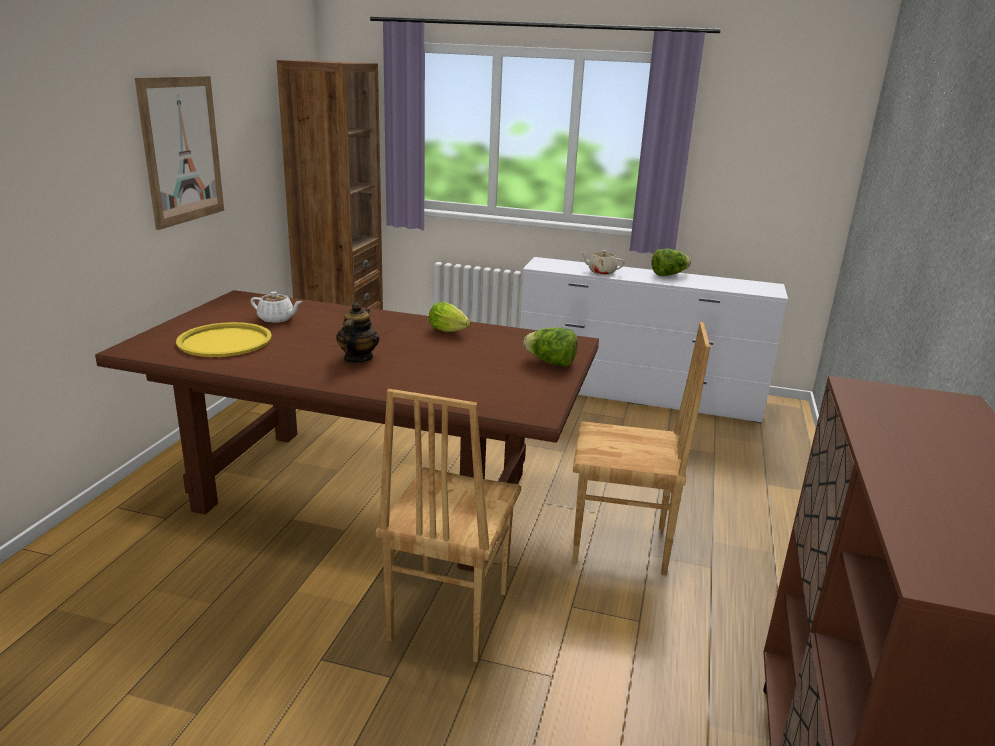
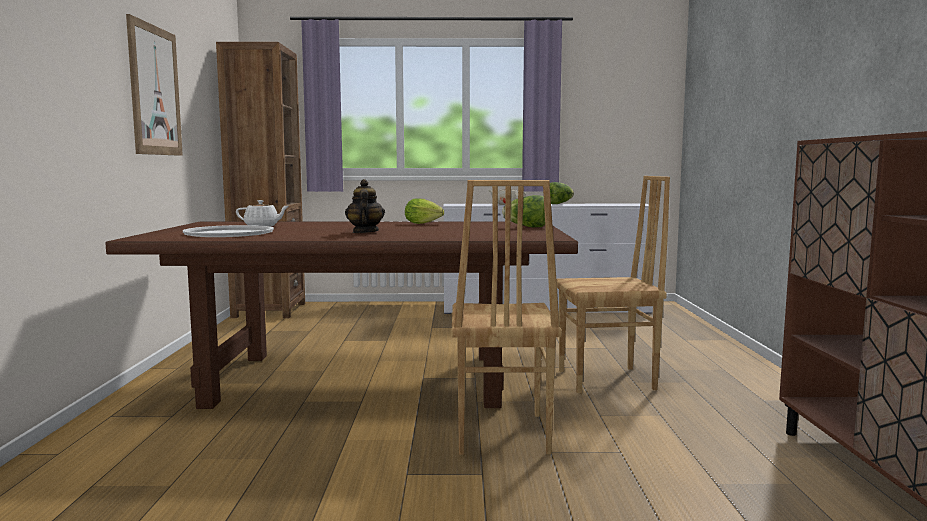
camera: 15 degrees left, 15 degrees down
(224, 341) = (229, 233): yellow tray -> white tray

